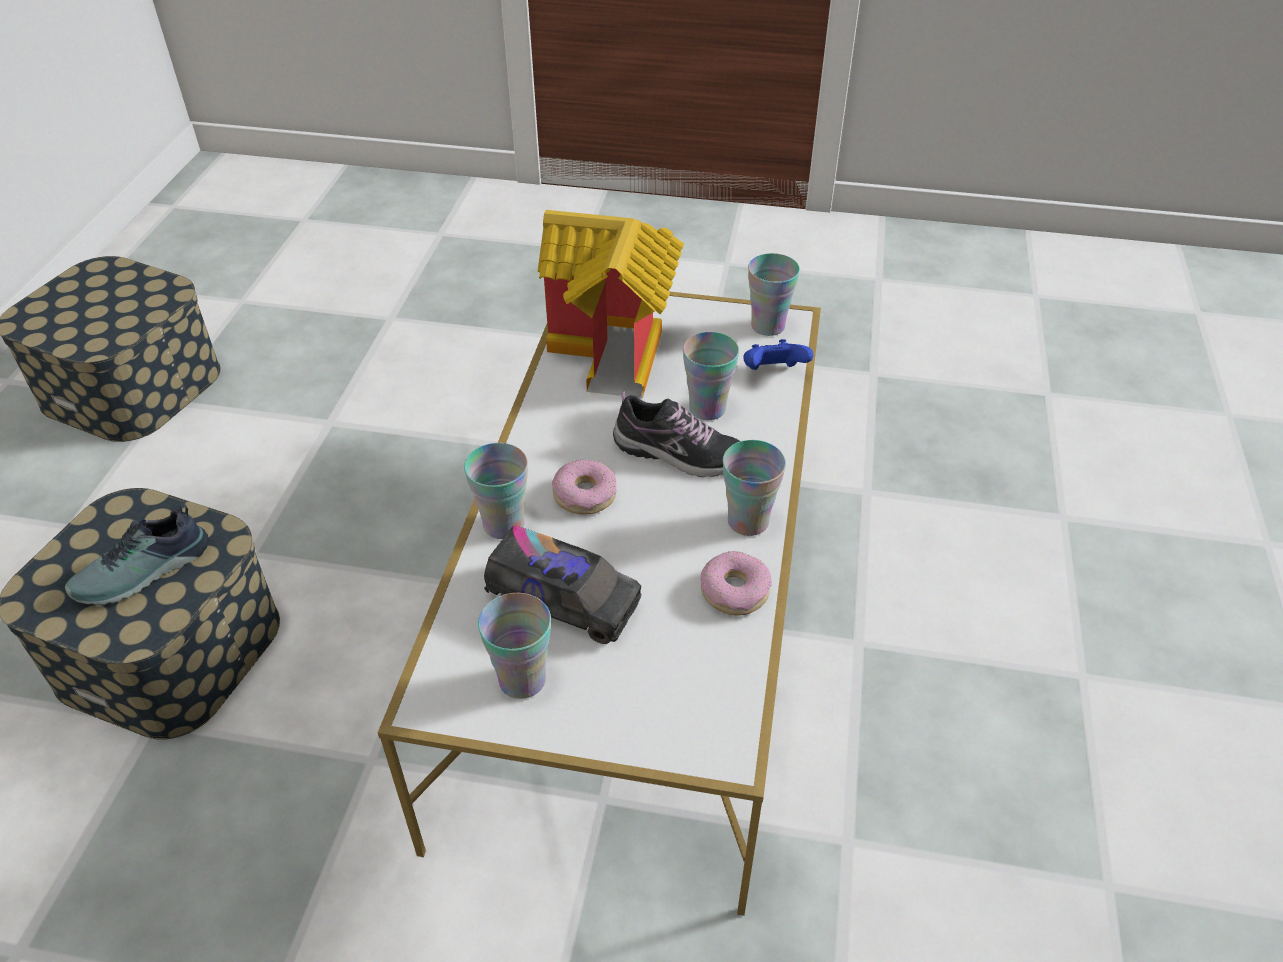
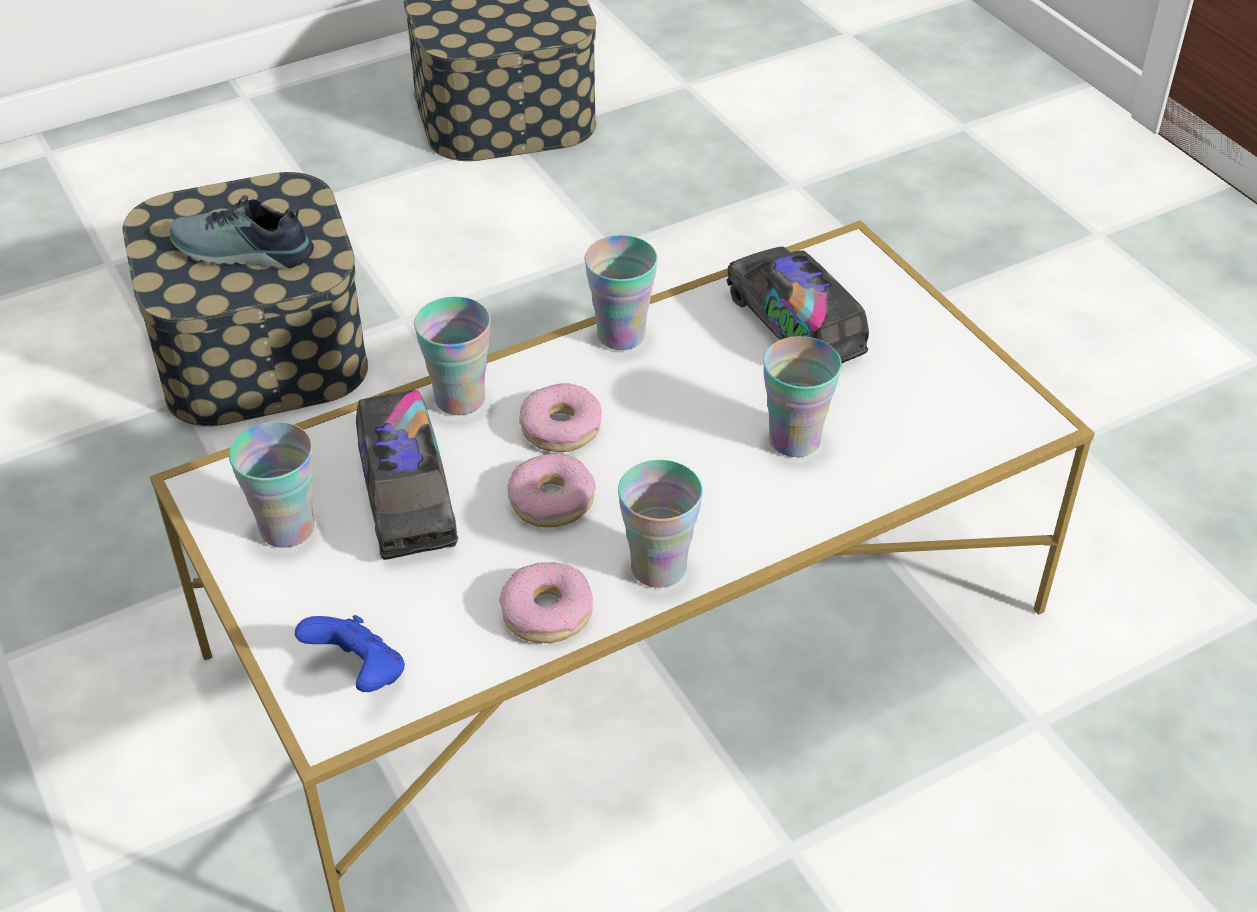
camera: 50 degrees right, 0 degrees up
(617, 353) = (794, 325): toy house -> toy truck
(643, 535) = (552, 500): none -> donut
(679, 453) = (698, 459): shoe -> none
(768, 326) = (997, 408): cup -> cup (621, 335)
(773, 373) = (919, 457): blue game controller -> blue game controller (359, 674)

